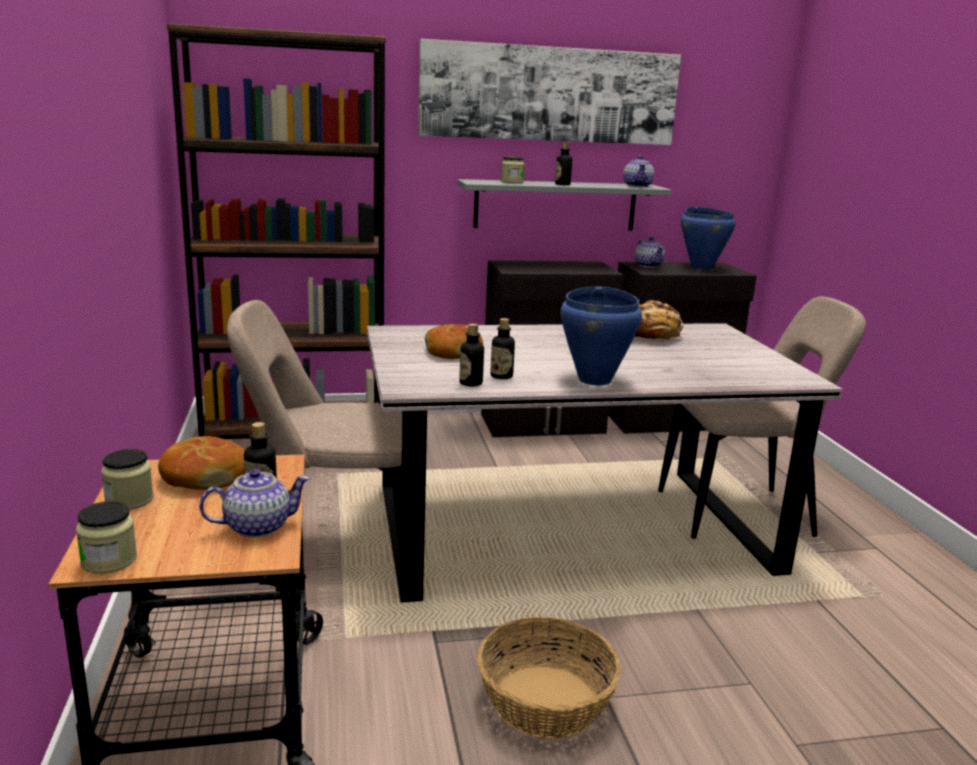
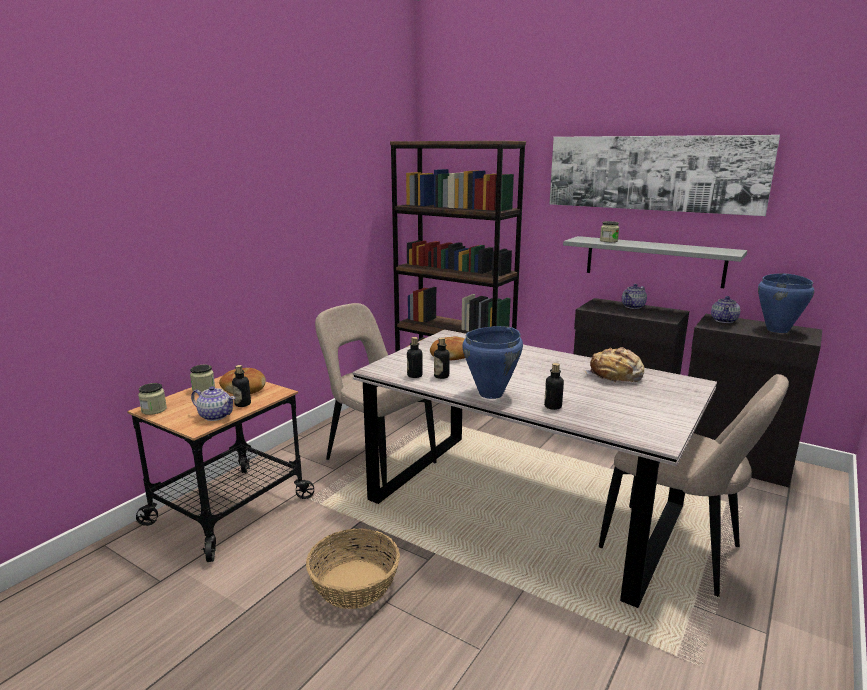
camera: 45 degrees right, 0 degrees up
(562, 184) = (645, 245): bottle -> bottle (553, 406)
(637, 186) = (717, 251): teapot -> teapot (633, 306)

